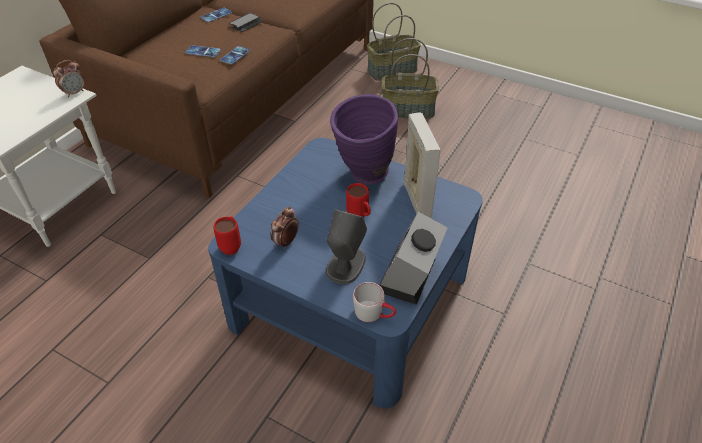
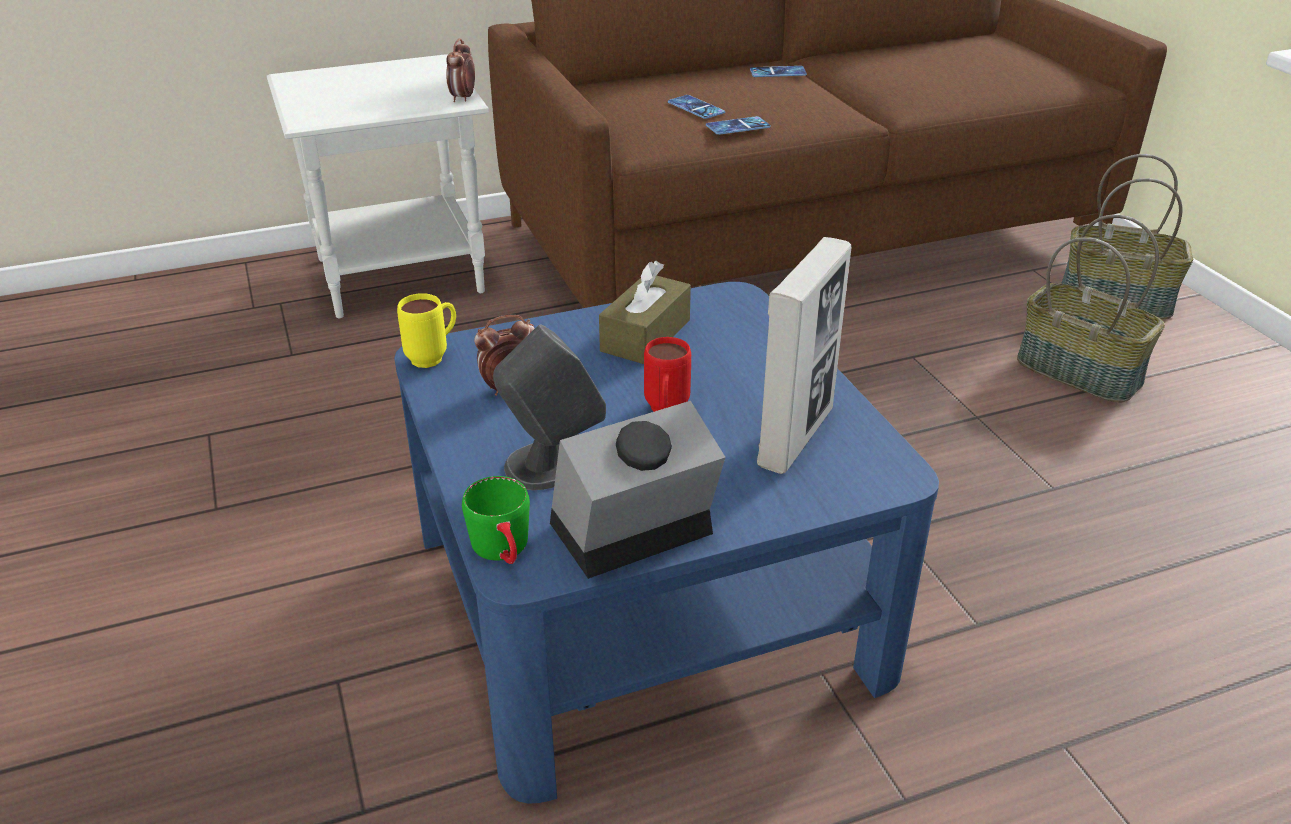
camera: 40 degrees right, 10 degrees down
(74, 92) = (463, 98): alarm clock -> alarm clock turned 105 degrees clockwise
(231, 245) = (434, 357): red mug -> yellow mug
(246, 23) = (810, 94): phone -> none
(309, 185) = (645, 335): none -> brown tissue box
(363, 177) = (747, 362): purple vase -> none
(374, 314) = (504, 551): grey mug -> green mug

